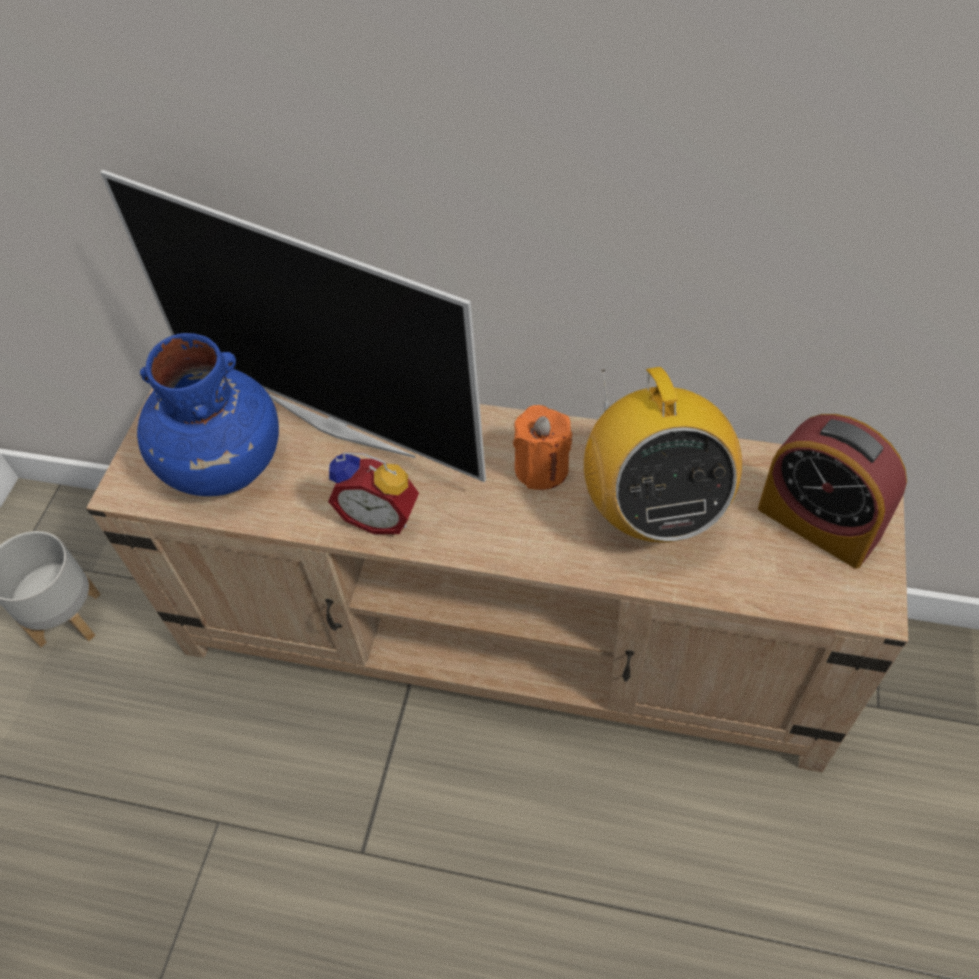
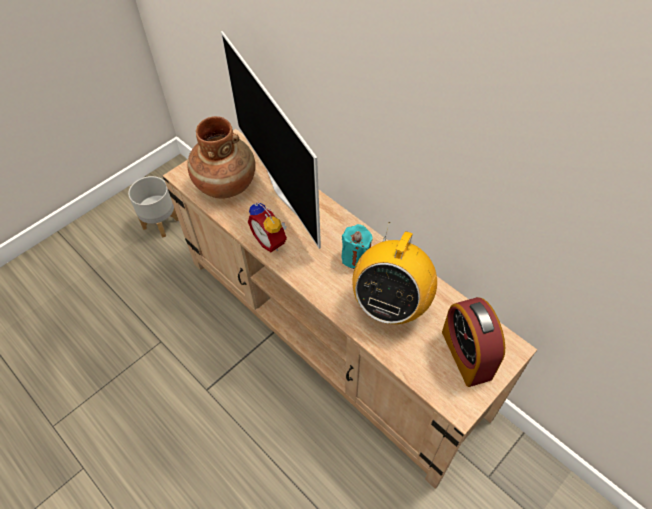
camera: 30 degrees right, 0 degrees up
(223, 463) = (225, 184): blue vase -> brown vase
(542, 468) = (355, 257): orange candle -> turquoise candle

